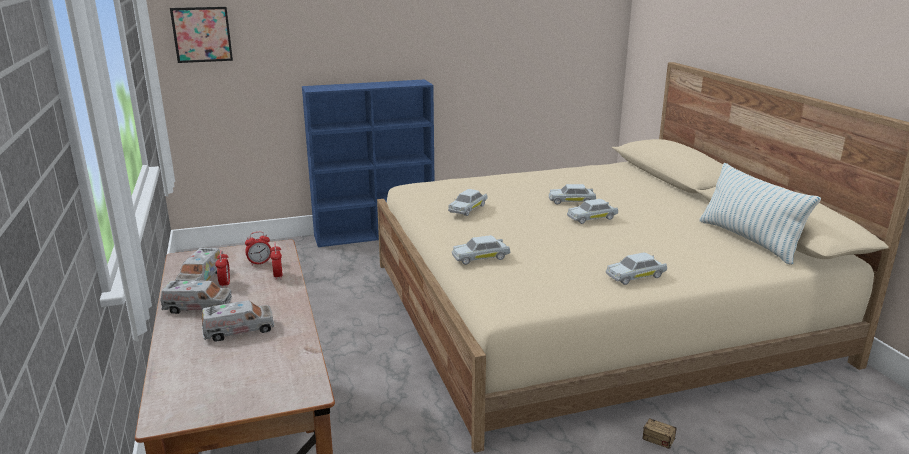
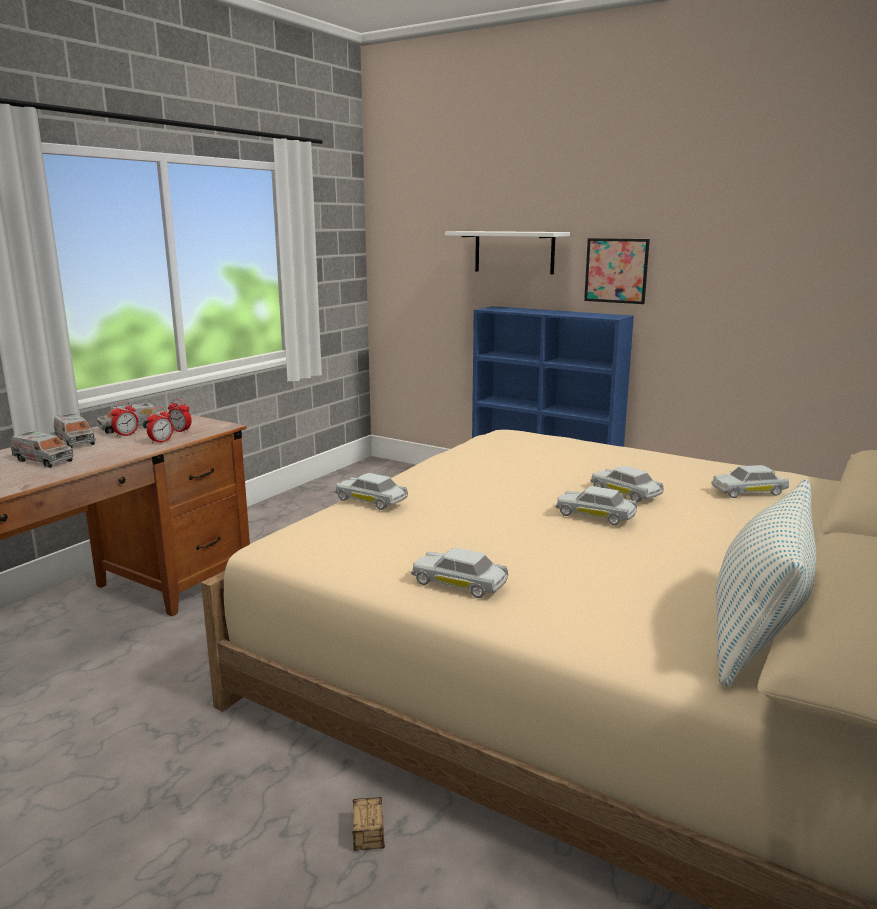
camera: 50 degrees right, 5 degrees down
(202, 34) = (411, 242): picture -> picture (616, 270)
(316, 37) = (514, 252): none -> white shelf
(468, 209) = (485, 461): white toy car -> white toy car (748, 492)

